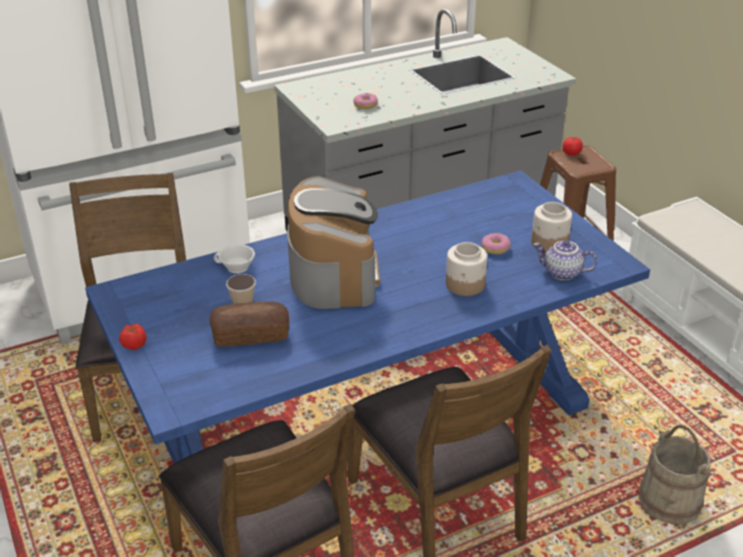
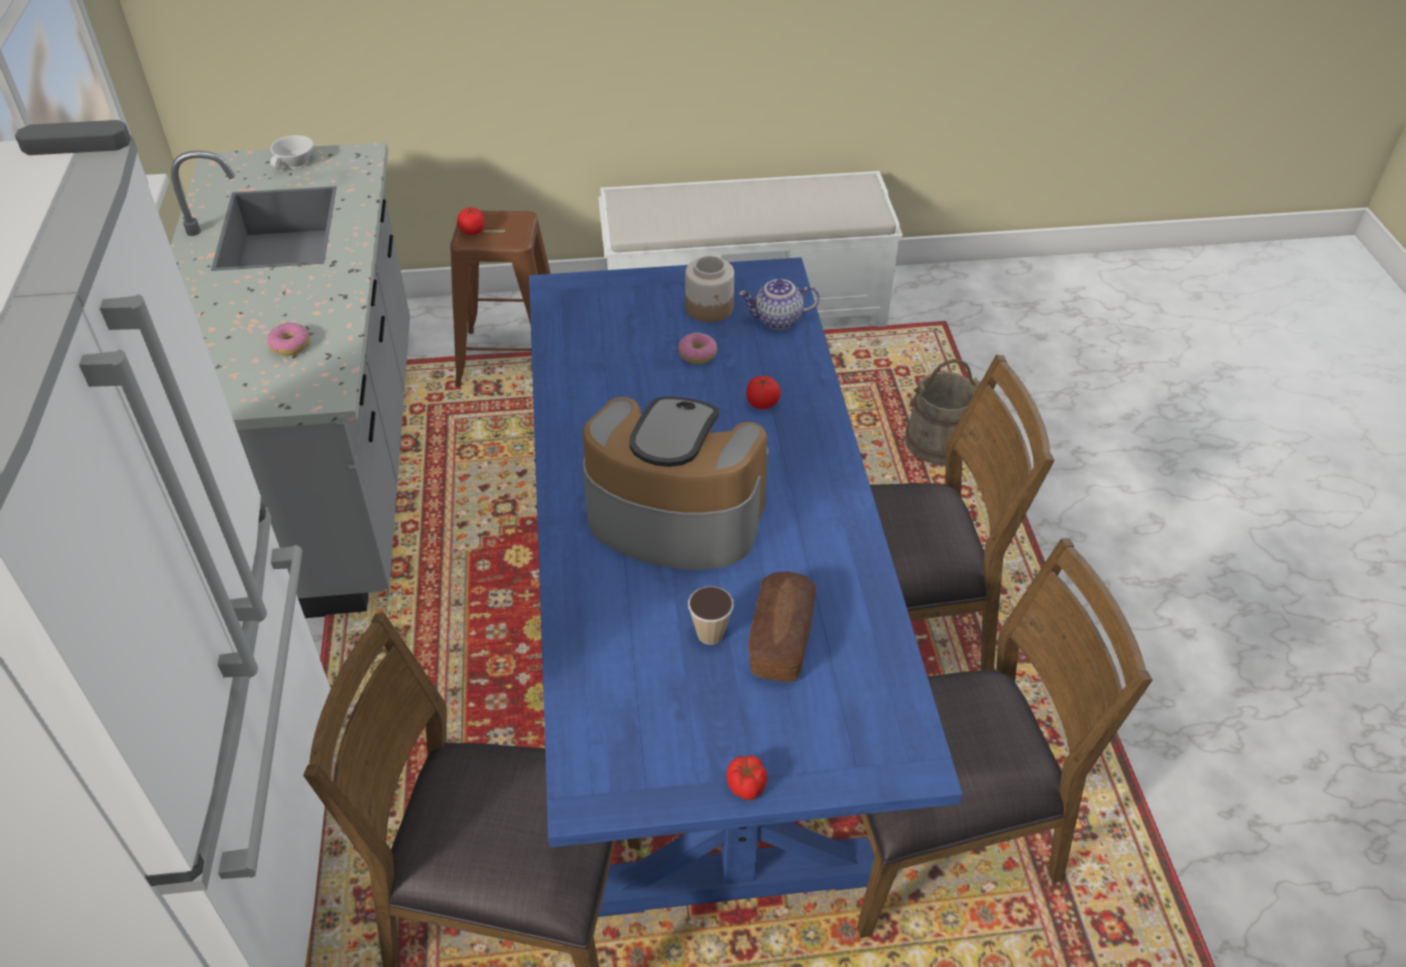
camera: 70 degrees left, 10 degrees up
(236, 267) = (601, 621): white cup -> white cup (296, 163)
(465, 285) = (762, 403): jar -> tomato
(561, 273) = (777, 320): teapot -> teapot turned 45 degrees clockwise

